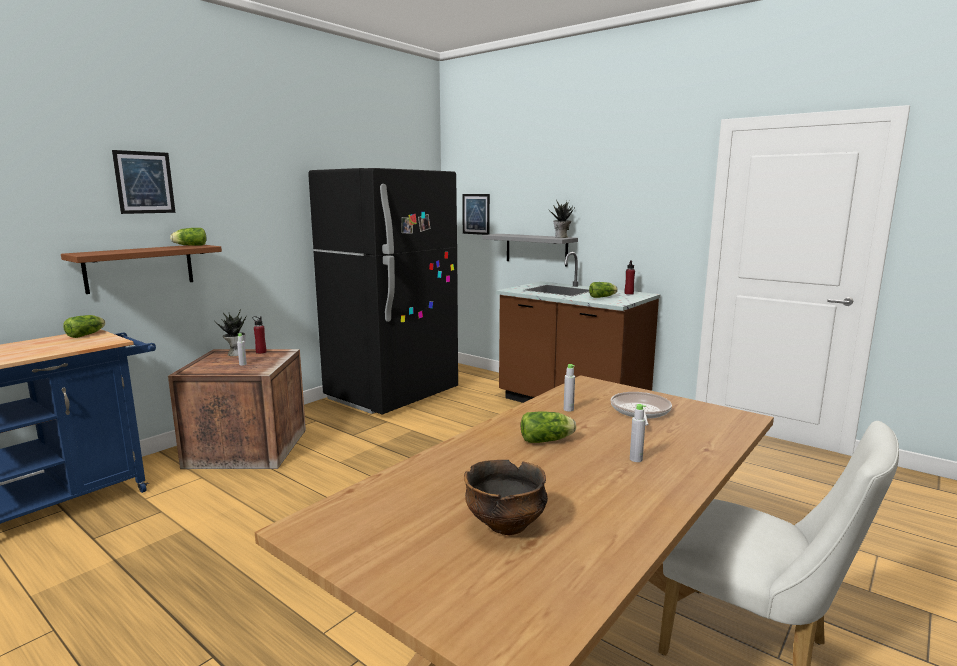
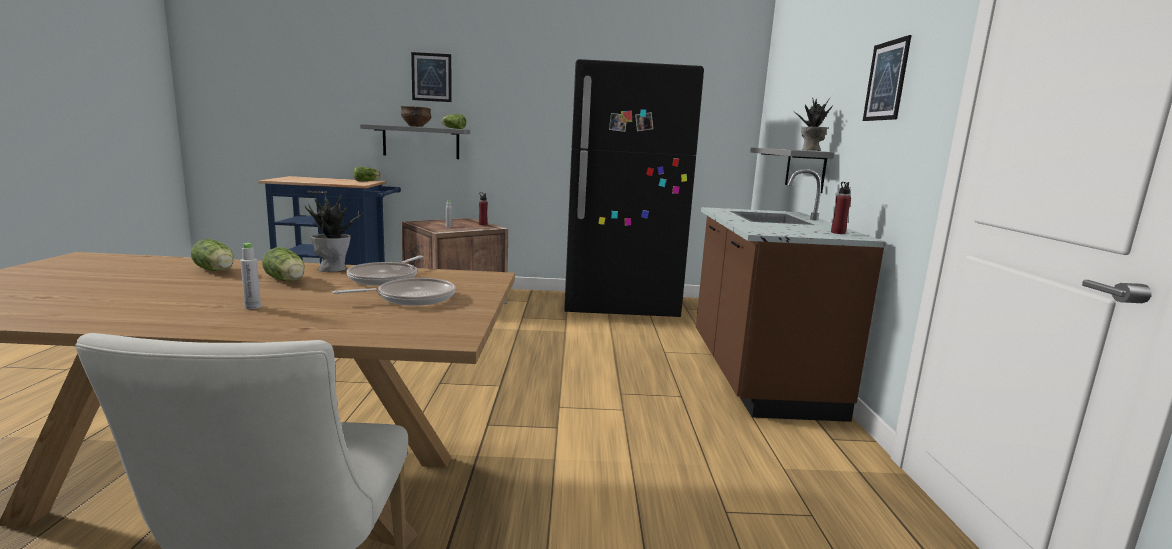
camera: 50 degrees right, 0 degrees up
(140, 268) = (421, 142): brown shelf -> grey shelf
(236, 354) = (469, 222): potted plant -> potted plant (333, 268)
(476, 214) = (776, 125): picture -> picture (886, 81)
(506, 524) = (82, 288): bowl -> bowl (416, 126)
(568, 409) = (386, 278): grey bottle -> frying pan
(603, 297) = (780, 227): lettuce -> lettuce (216, 271)

